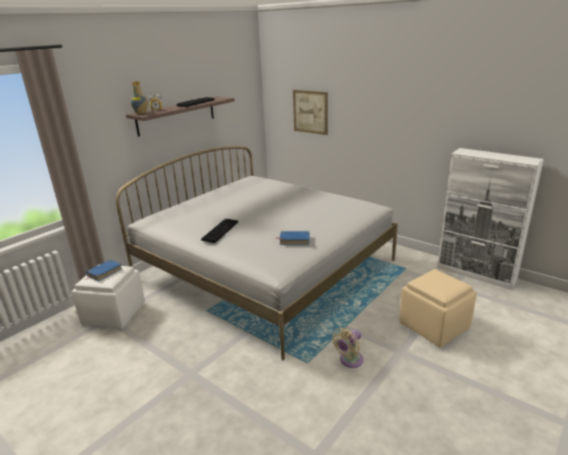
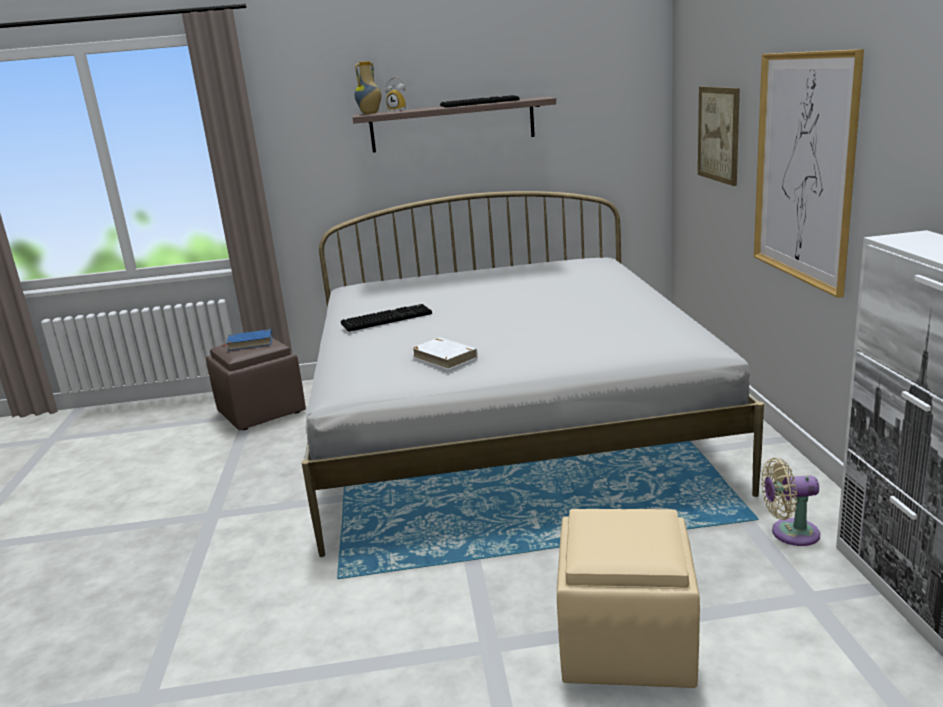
camera: 45 degrees right, 5 degrees down
(114, 313) = (261, 411): white ottoman -> brown ottoman
(294, 240) = (444, 357): blue book -> white book
(349, 361) = (393, 610): beige fan -> beige fan (790, 533)
(379, 126) = (803, 168): none -> picture

